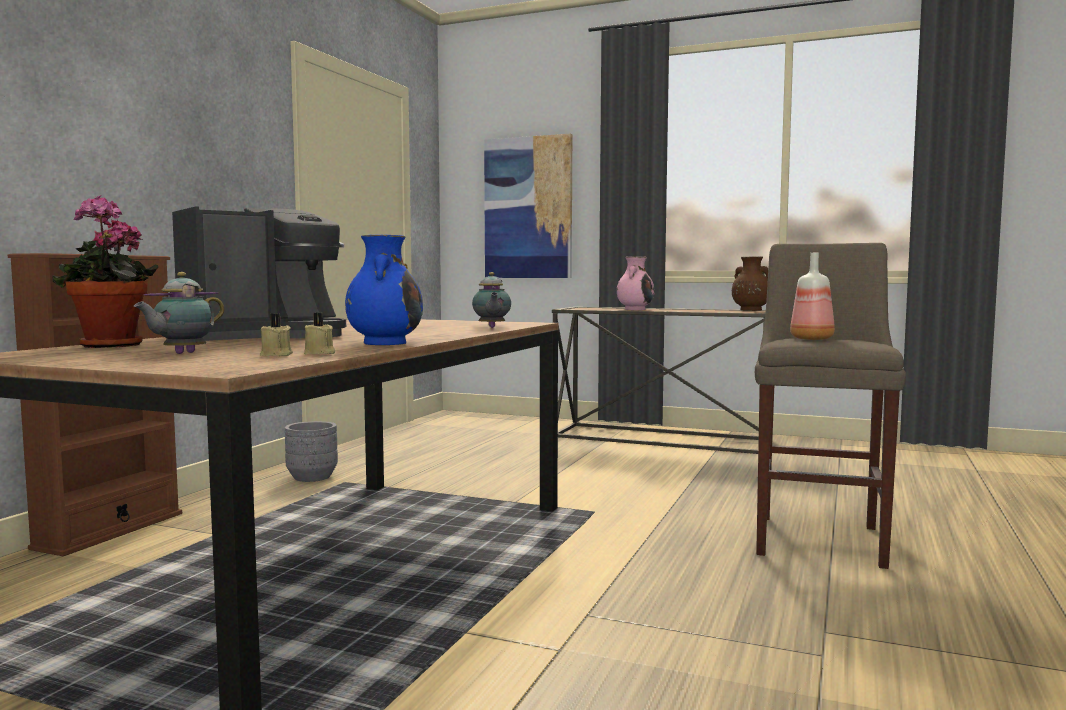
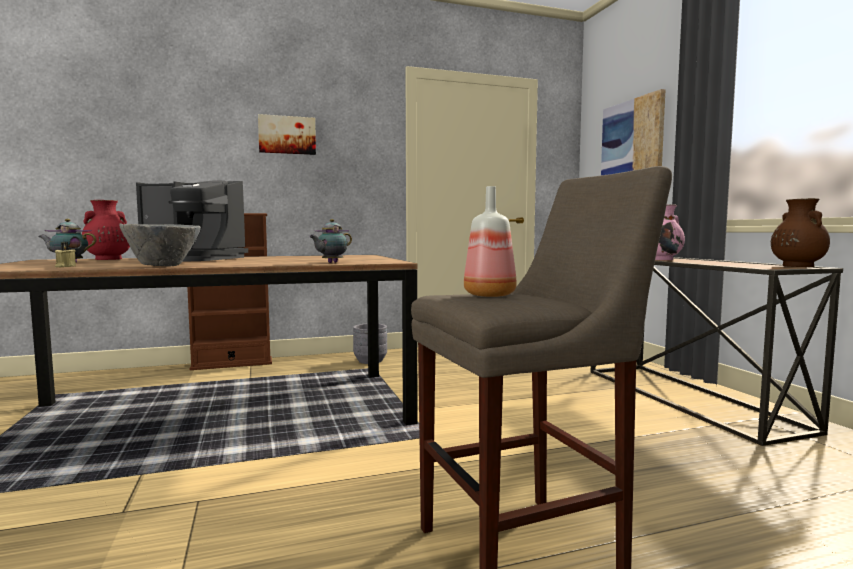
camera: 50 degrees right, 0 degrees up
(109, 346) = (107, 259): potted plant -> red vase
(158, 121) = (287, 135): none -> picture
(319, 353) = (79, 267): beige candle -> none
(385, 343) = (163, 266): blue vase -> grey bowl

